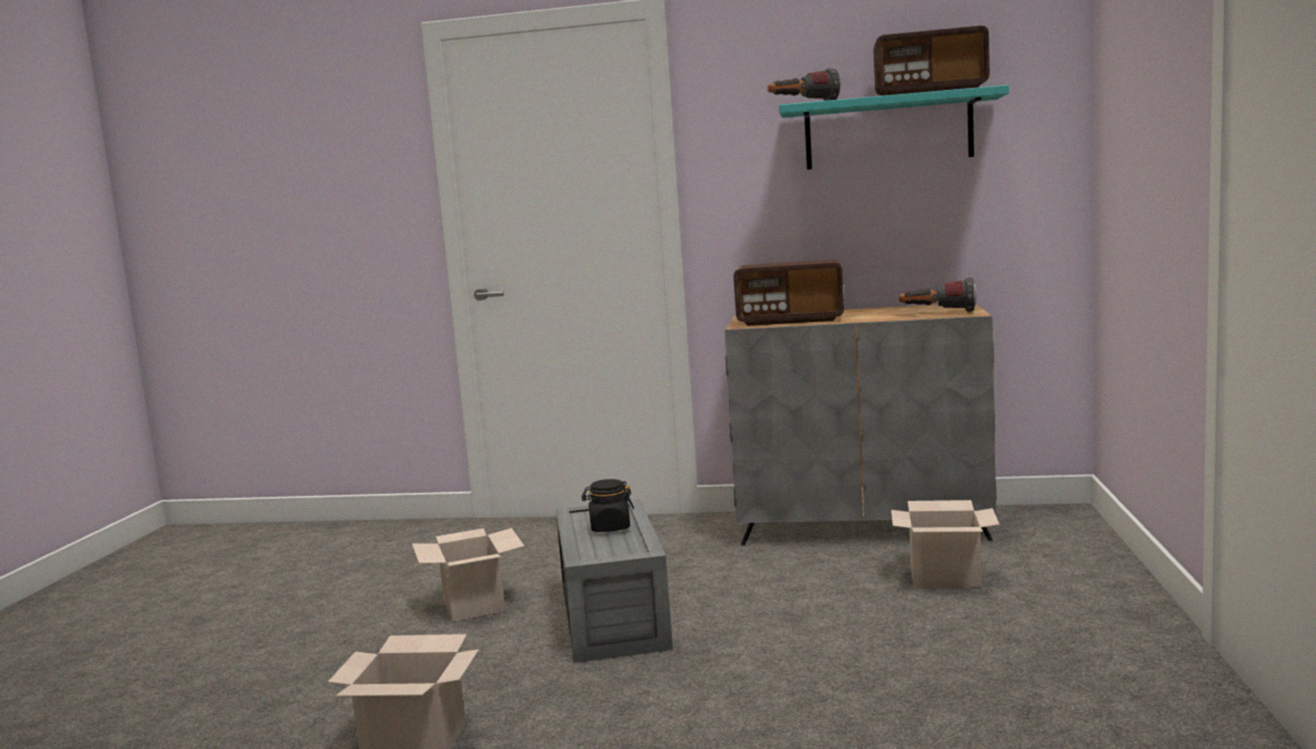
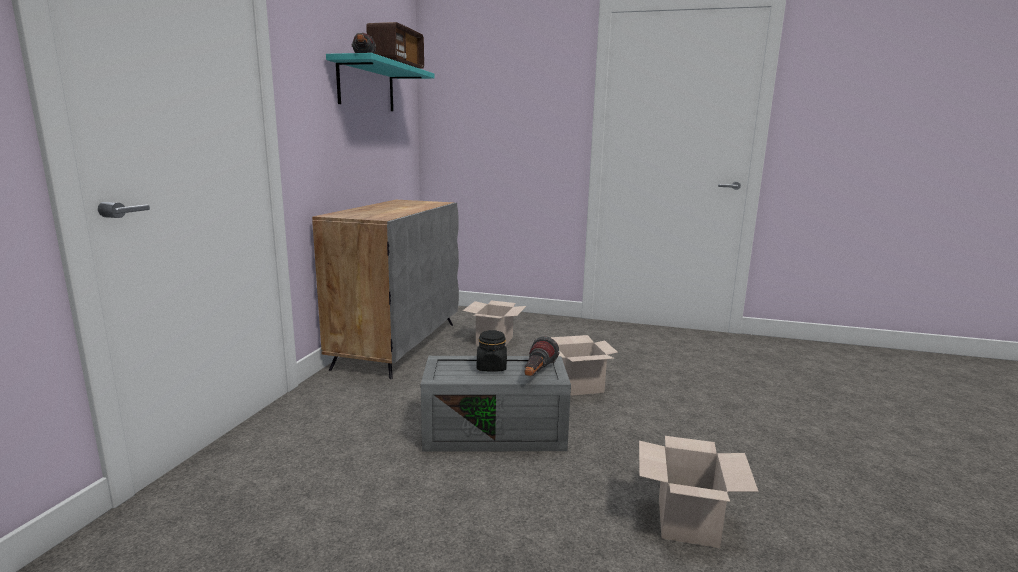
camera: 85 degrees left, 5 degrees up
(475, 605) = (425, 499): cardboard box -> cardboard box (579, 386)
(790, 320) = (384, 213): radio -> none
(938, 313) = (427, 203): flashlight -> flashlight (537, 374)

